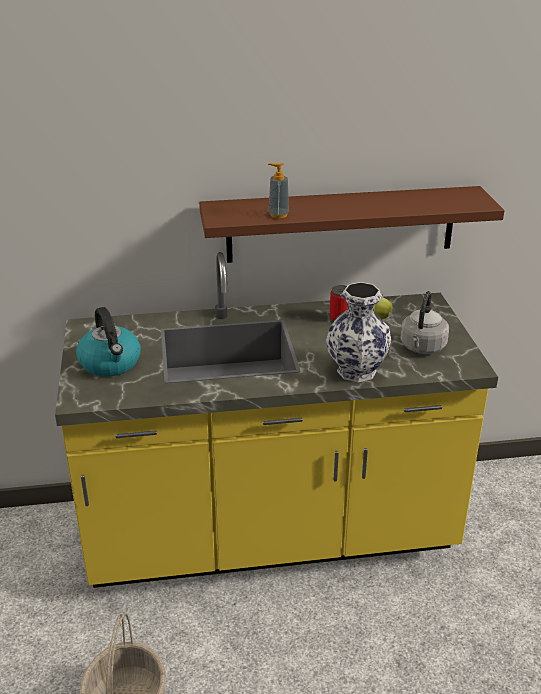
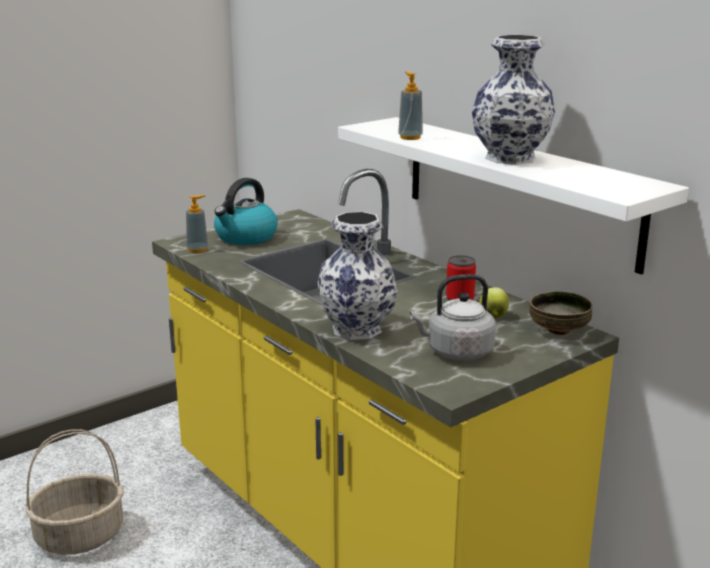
camera: 60 degrees right, 10 degrees down
(112, 395) = (197, 249): none -> soap dispenser
(341, 224) = (517, 189): brown shelf -> white shelf
(371, 204) = (509, 158): none -> vase
(418, 305) = (559, 331): none -> bowl

